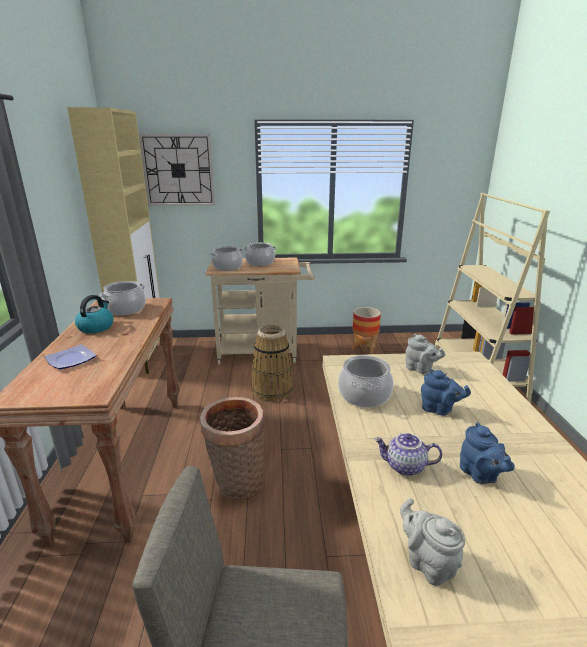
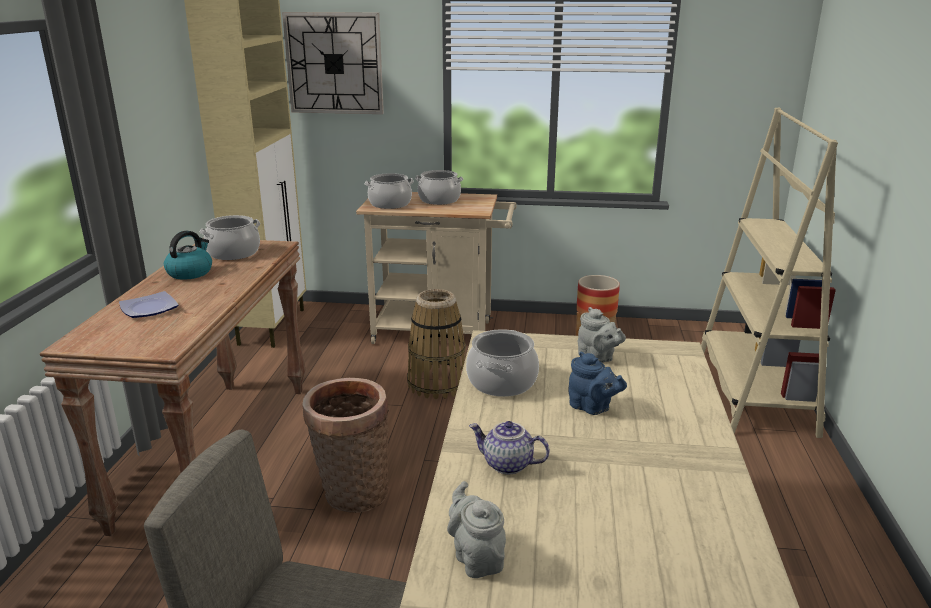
camera: 10 degrees right, 0 degrees up
(480, 475) = (597, 483): blue teapot -> none

